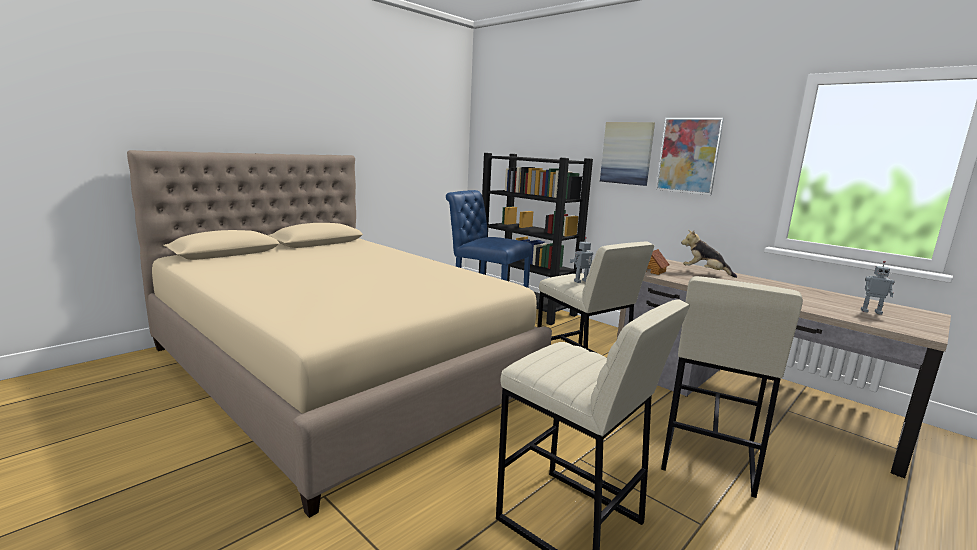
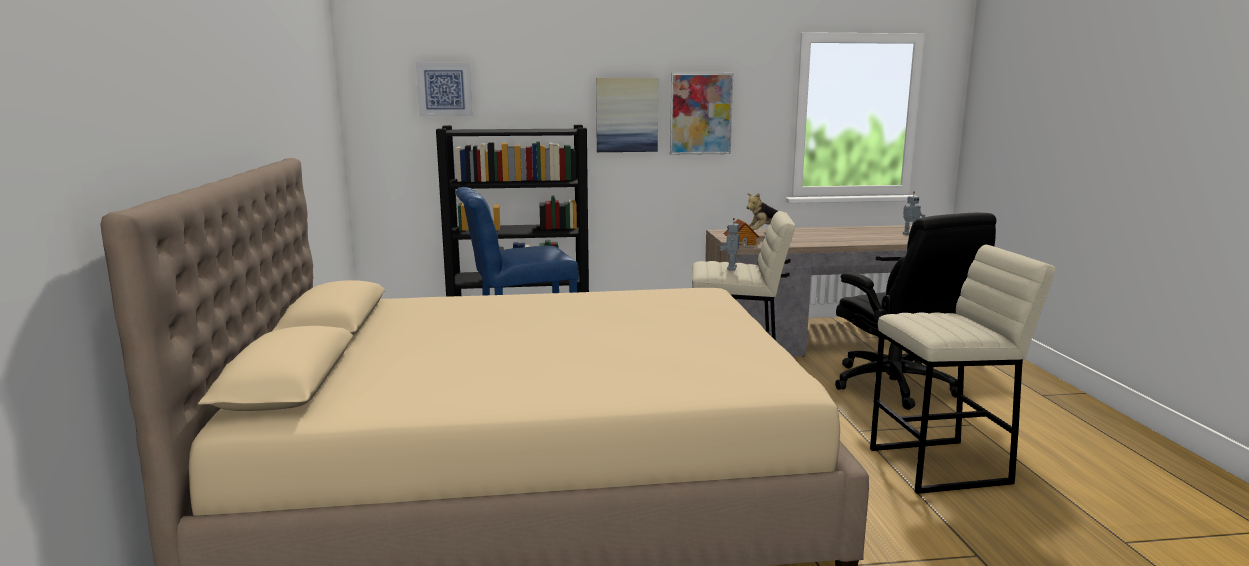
camera: 50 degrees left, 0 degrees up
(517, 129) = (444, 89): none -> picture
(708, 459) = (898, 388): beige stool -> black office chair

